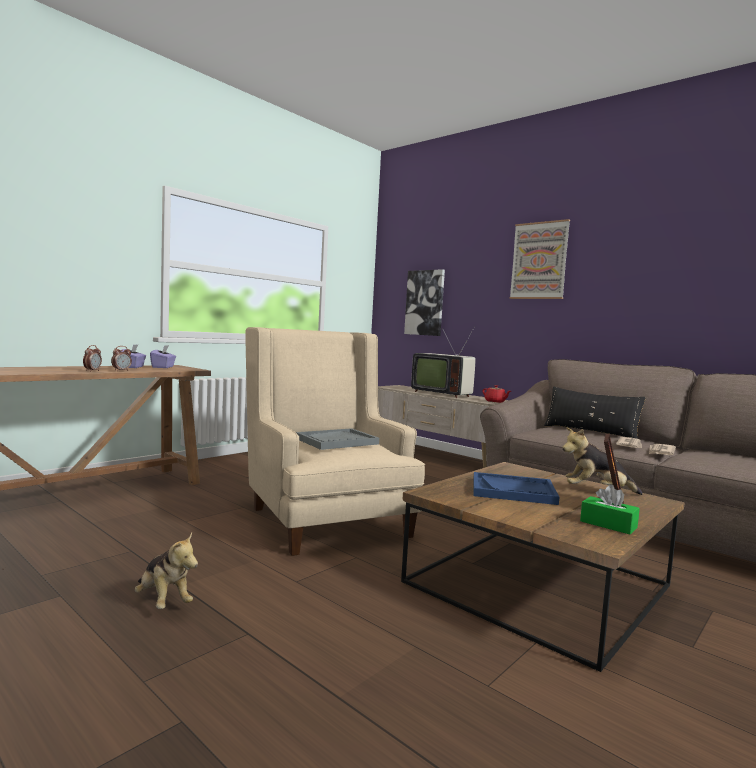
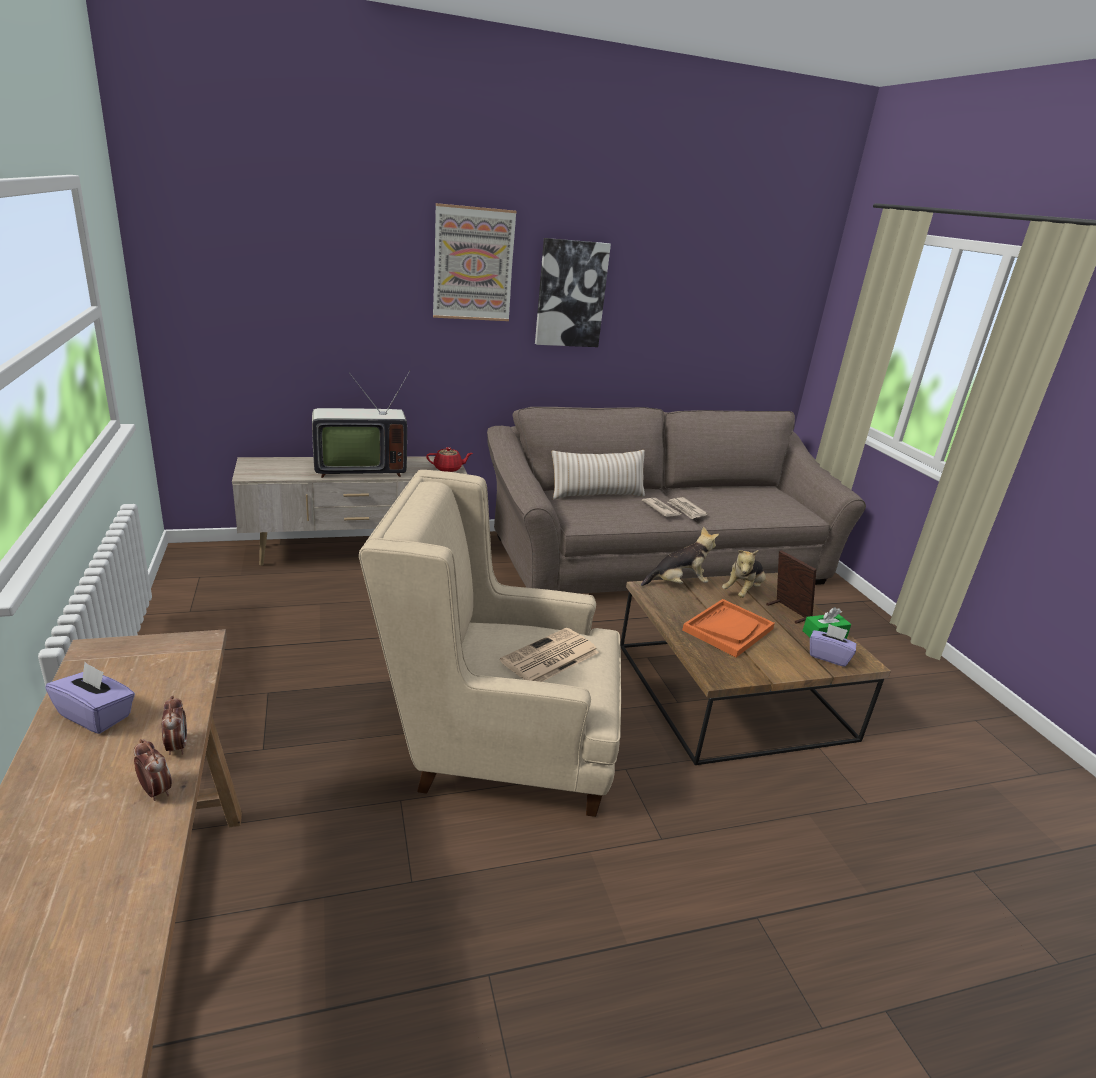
camera: 60 degrees left, 20 degrees up
(163, 367) = (128, 673): purple tissue box -> purple tissue box (828, 656)
(163, 601) = (663, 972): plush toy -> plush toy (678, 584)
(337, 441) = (549, 658): grey tray -> newspaper
(425, 303) = (270, 316): picture -> picture (571, 294)
(513, 491) = (728, 629): blue tray -> orange tray
(590, 432) = (597, 495): black pillow -> beige pillow

